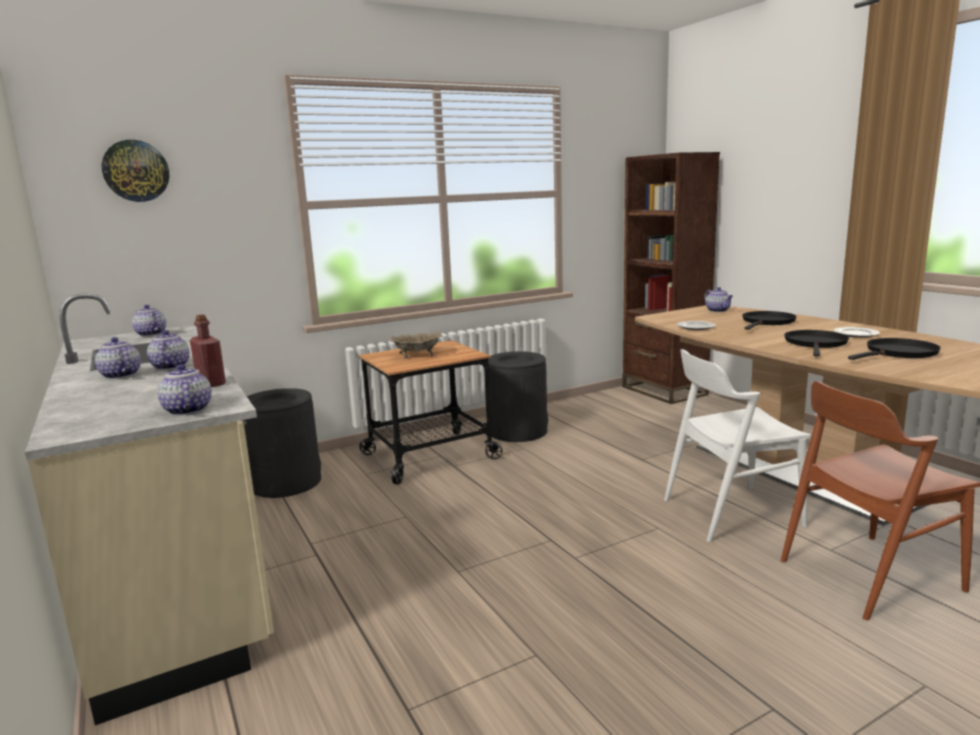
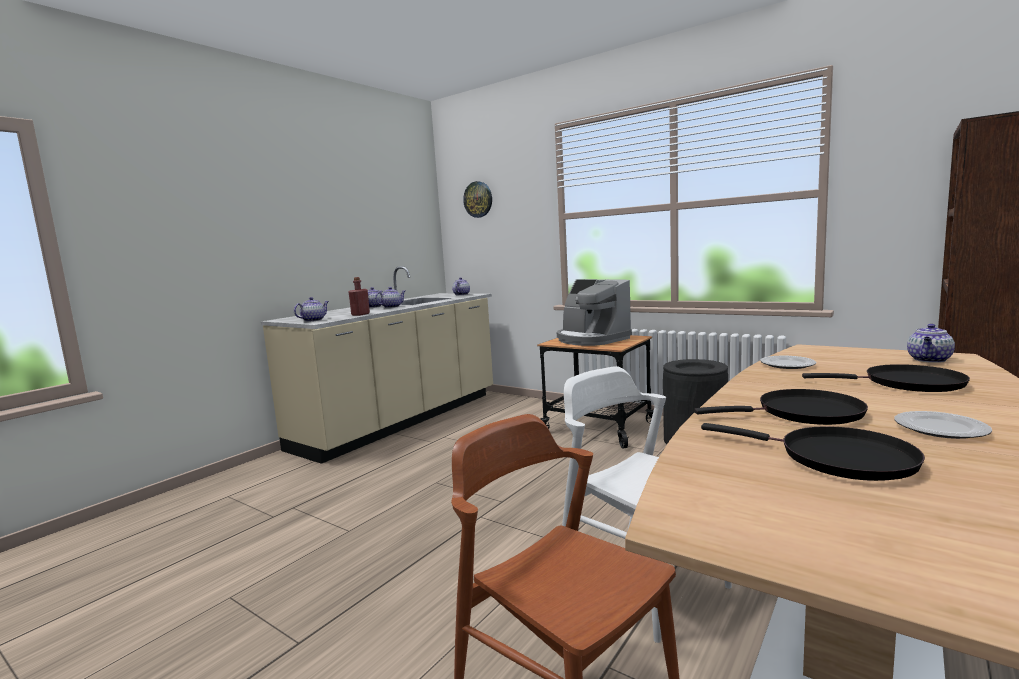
camera: 65 degrees right, 5 degrees down
(286, 482) = (512, 408): black trash can -> none
(417, 355) = (591, 339): beige bowl -> coffee machine

